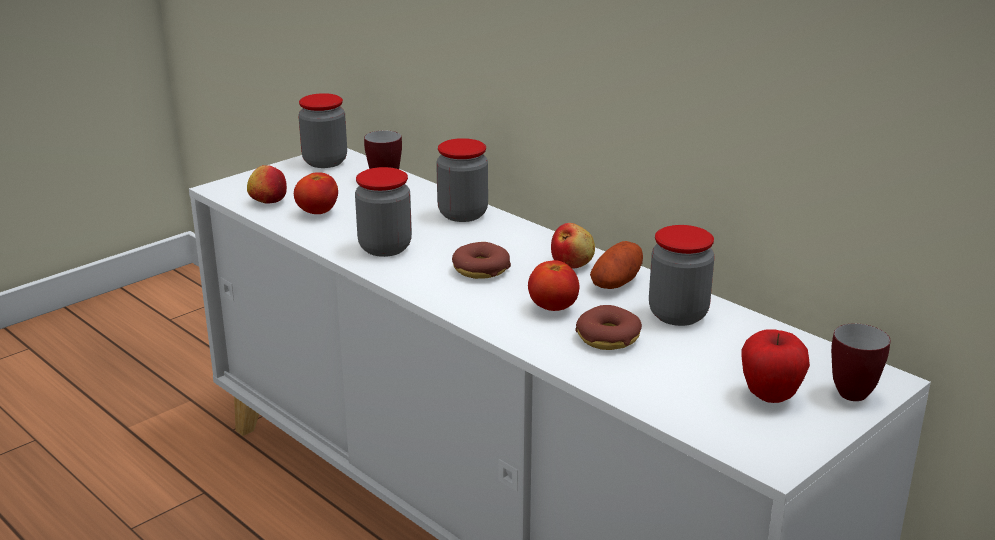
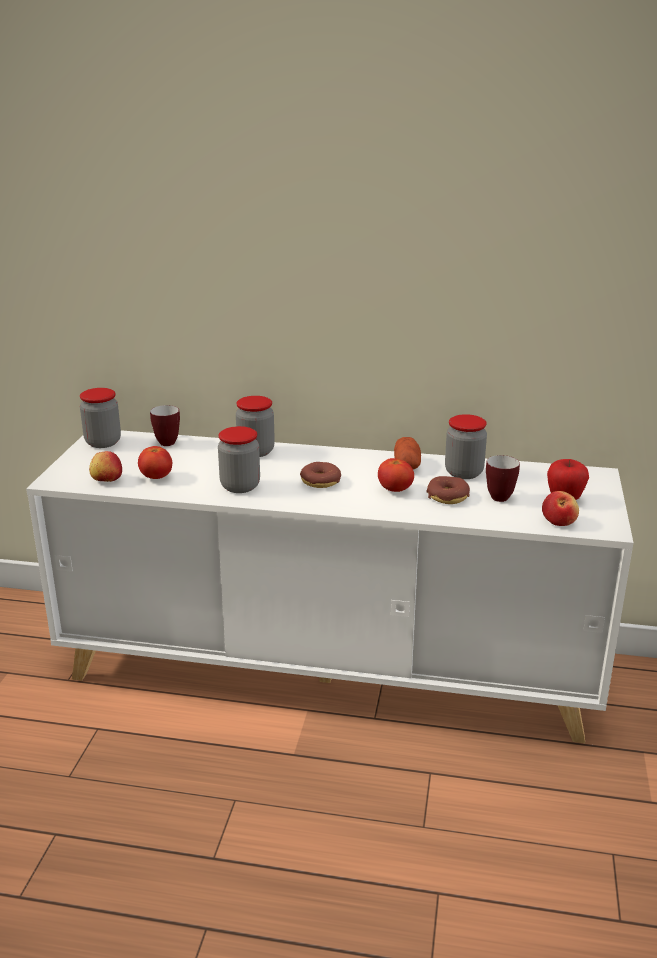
camera: 35 degrees left, 0 degrees up
(572, 263) = (367, 462): apple -> apple (559, 521)
(851, 390) = (593, 484): mug -> mug (496, 496)

